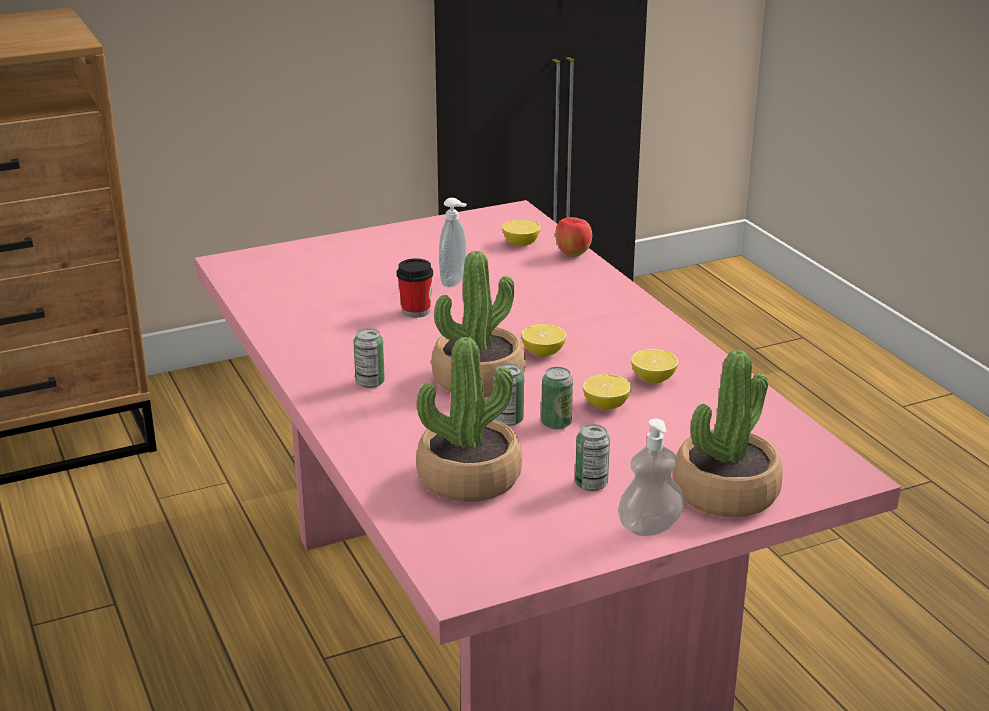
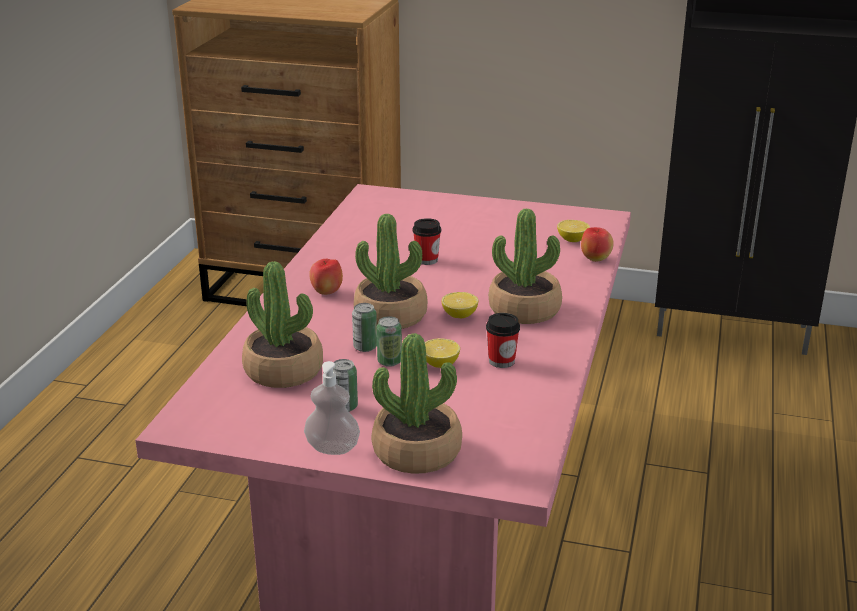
camera: 40 degrees right, 0 degrees up
(370, 382) = (326, 292): can -> apple
(455, 282) = (483, 250): soap dispenser -> none
(591, 324) = (524, 310): none -> potted plant
(653, 379) = (501, 361): lemon -> cup

